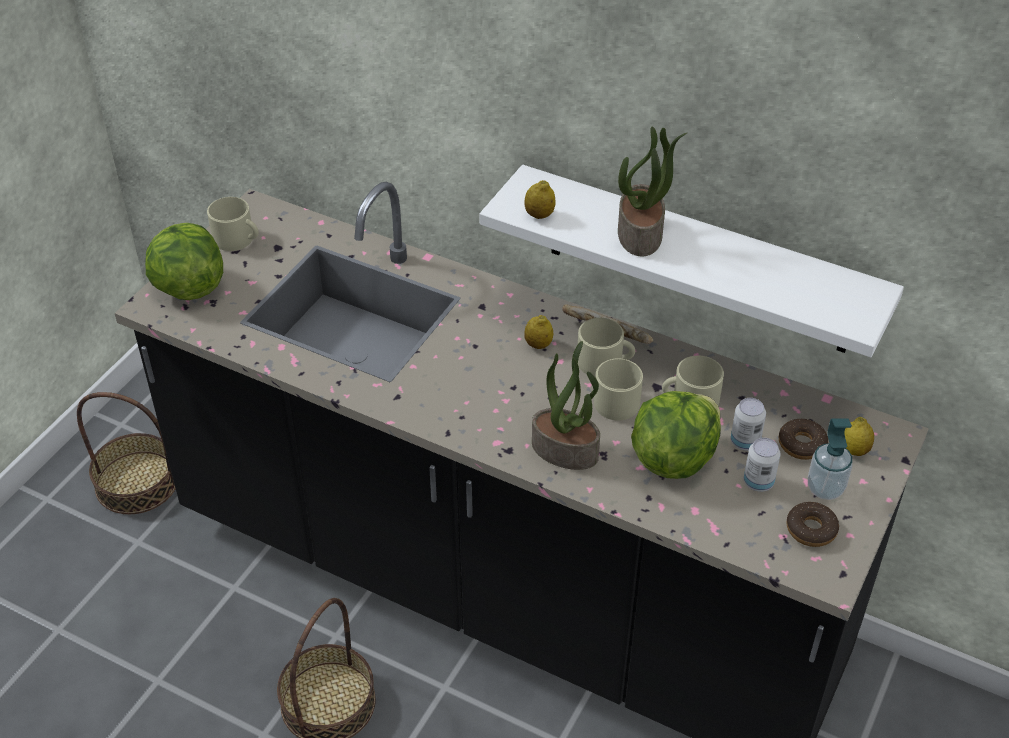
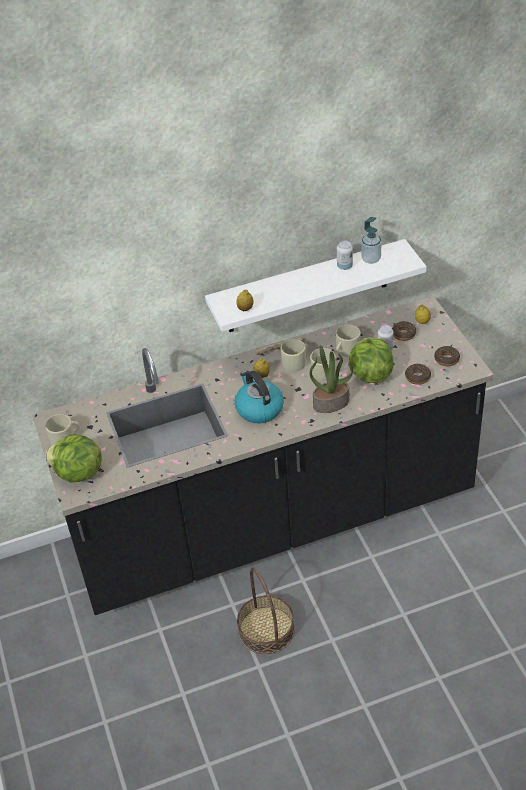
camera: 45 degrees left, 0 degrees up
(137, 482) = (44, 634): basket -> none
(472, 381) = (259, 409): none -> kettle
(641, 234) = (293, 287): potted plant -> none
(731, 517) = (417, 377): none -> donut
(758, 482) = (409, 358): can -> can (344, 266)
(825, 488) = (431, 342): soap dispenser -> soap dispenser (371, 259)

